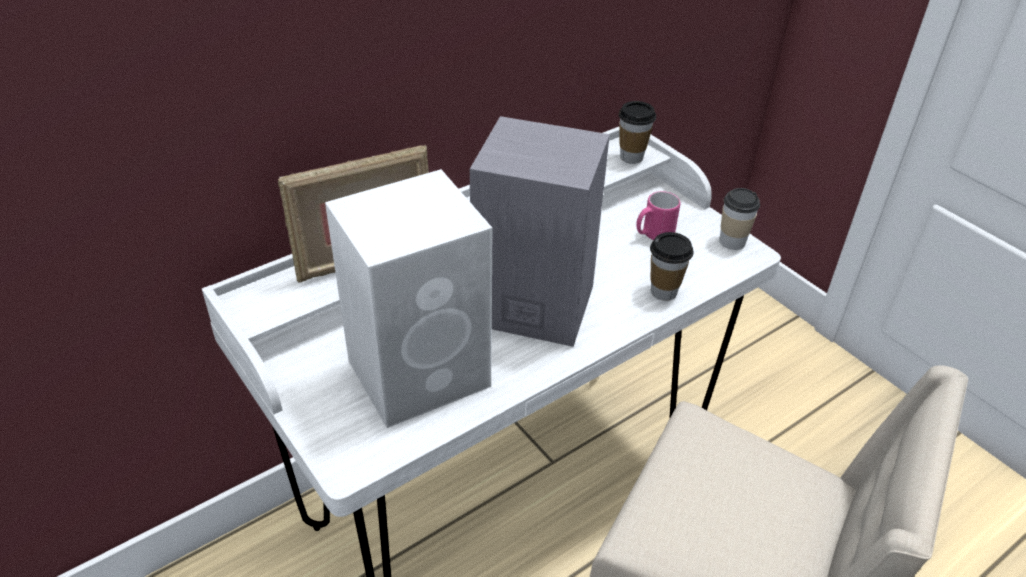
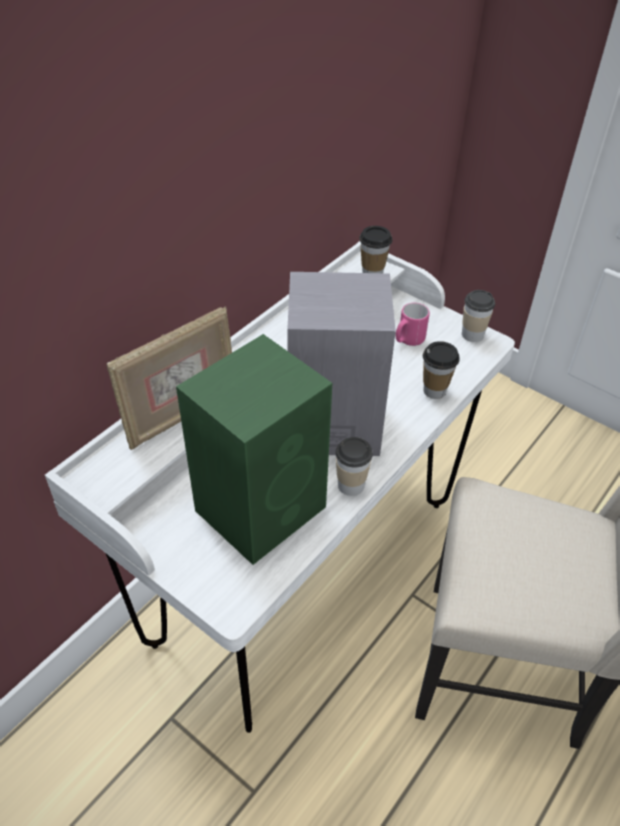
camera: 15 degrees left, 5 degrees up
(422, 372) = (263, 507): white speaker -> green speaker
(528, 370) = (351, 485): none -> cup

